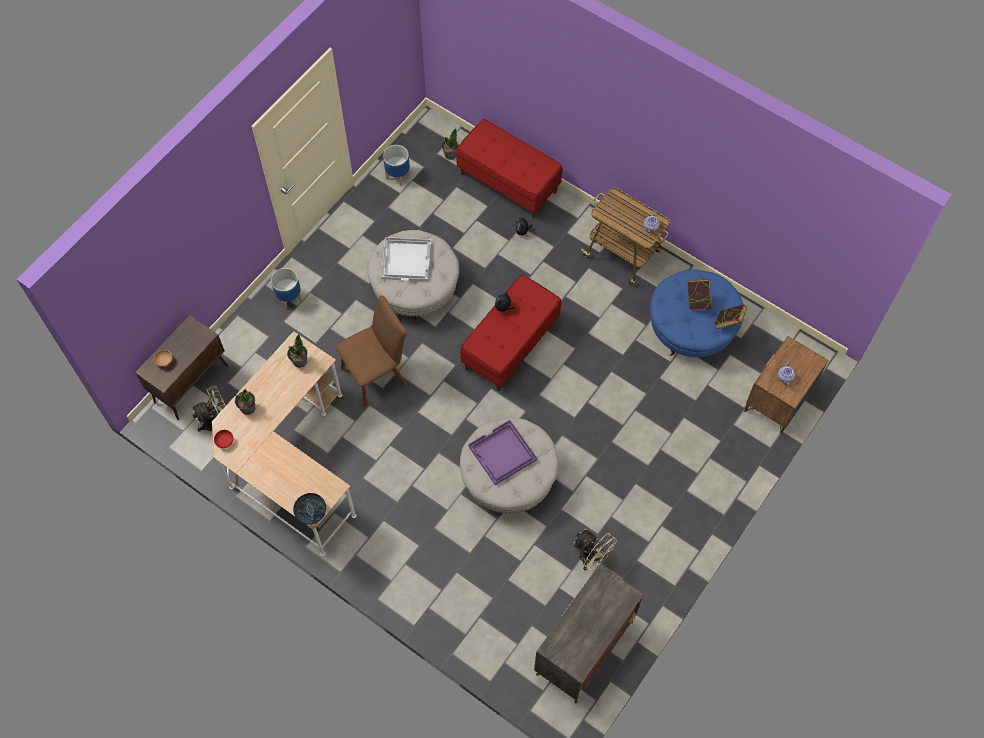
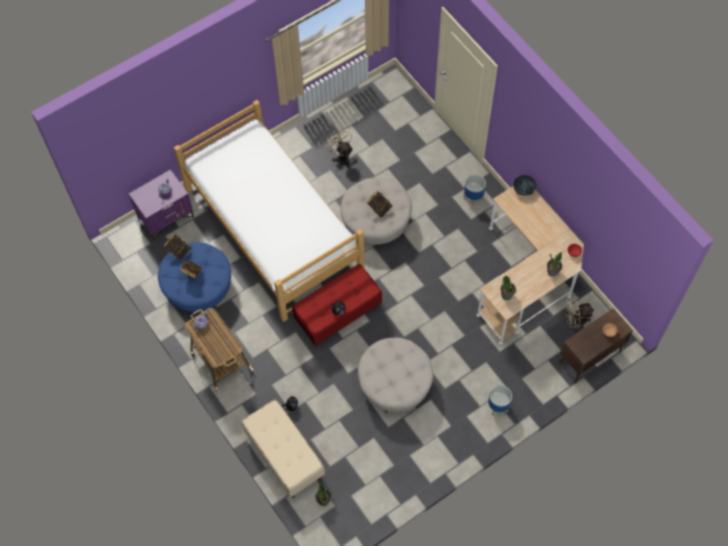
camera: 160 degrees left, 0 degrees up
(376, 374) = (446, 322): brown chair -> none
(398, 175) = (376, 494): planter -> planter (473, 197)
(407, 259) = (398, 376): white tray -> none
(502, 453) = (379, 209): purple tray -> book
(509, 182) = (284, 456): red bench -> beige bench
(583, 648) = (368, 109): dresser -> none
(636, 427) = (273, 229): none -> bed
(778, 400) = (166, 217): brown nightstand -> purple nightstand

